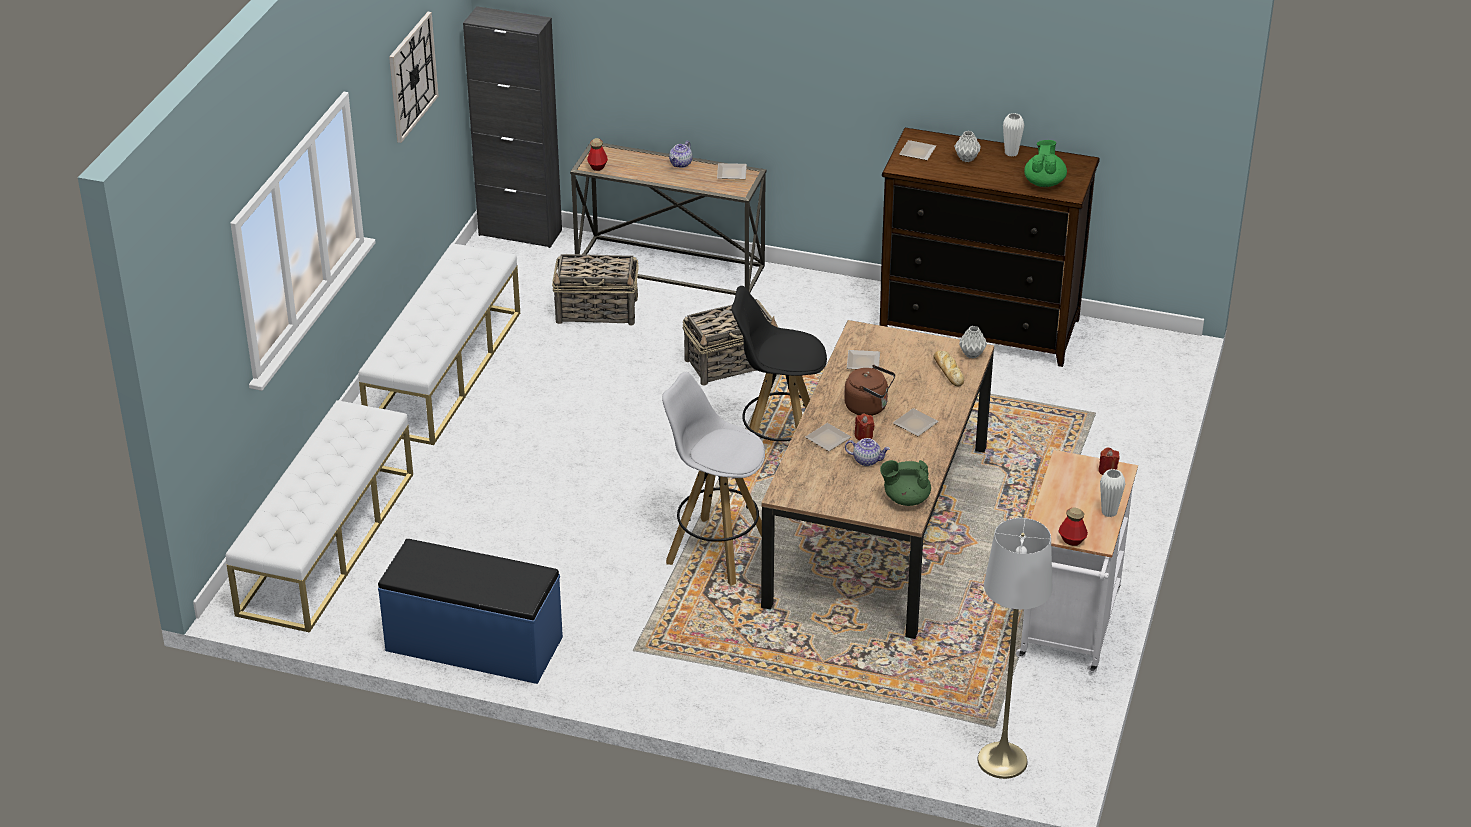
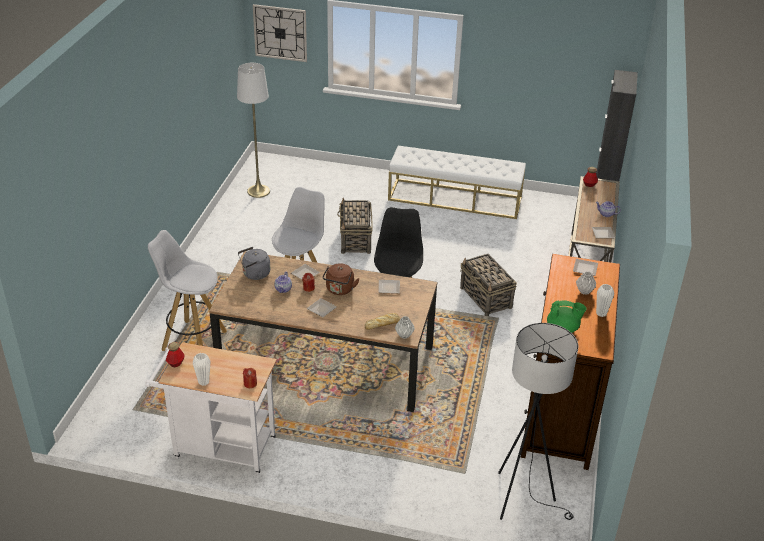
camera: 85 degrees right, 0 degrees up
(327, 542) = (306, 177): white bench -> none
(412, 76) = (544, 60): wall clock -> wall clock (280, 33)
(473, 645) = (226, 223): blue bench -> none
(598, 311) = (527, 245): basket -> basket (355, 240)
(825, 670) = (193, 340): none -> white stool
(828, 489) = (254, 274): none -> grey kettle
(905, 499) = (243, 304): green teapot -> none
(1002, 760) = (103, 412): white floor lamp -> white floor lamp (258, 191)
(1130, 371) = (523, 497): none -> black floor lamp

